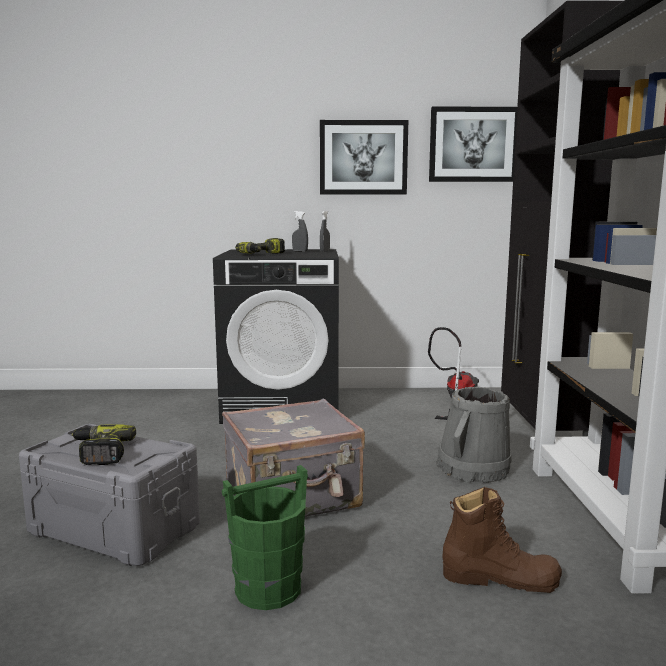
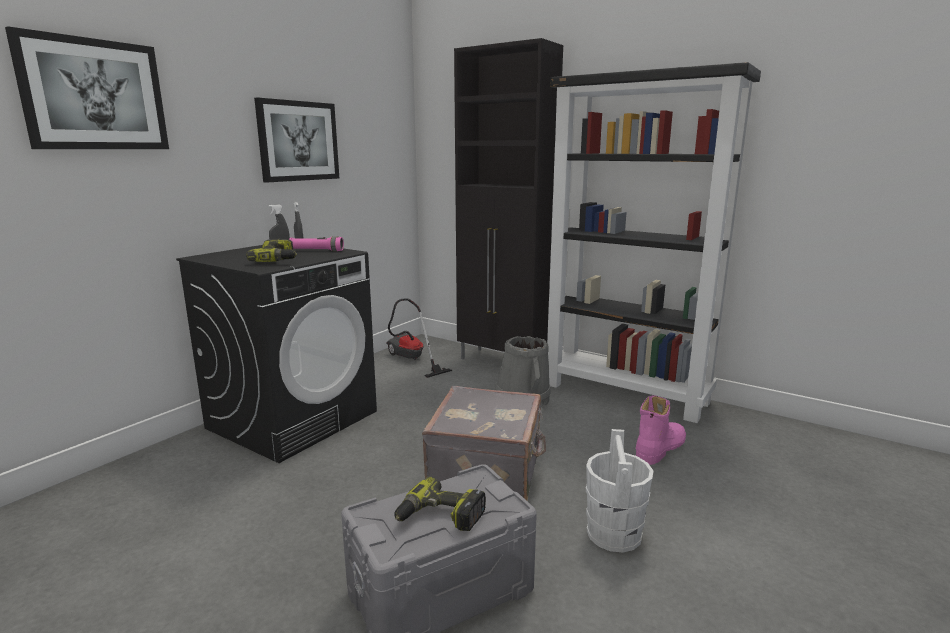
camera: 55 degrees left, 5 degrees up
(269, 589) = (614, 533): green bucket -> white bucket
(313, 254) = (316, 250): none -> pink flashlight
(473, 145) = (378, 130): picture -> picture (94, 95)
(500, 578) = (659, 448): brown boot -> pink boot

